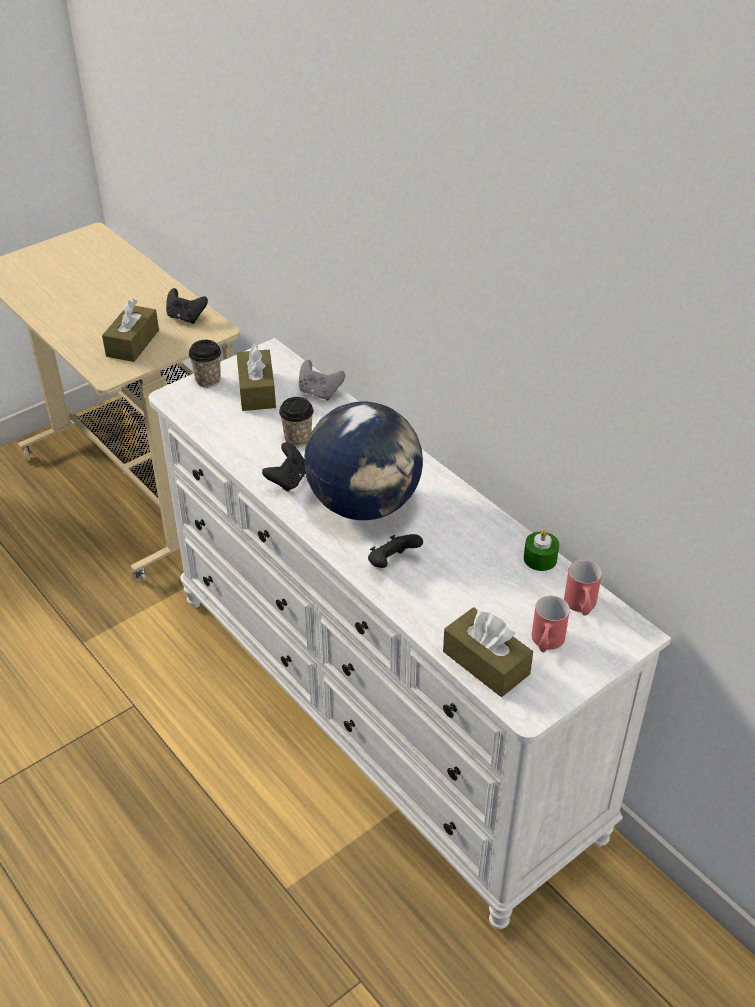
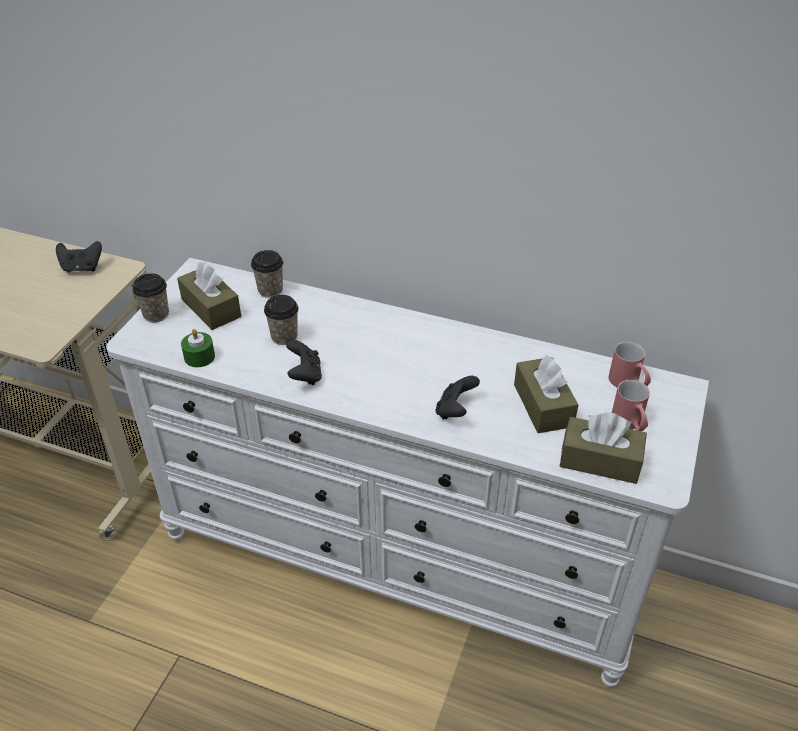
camera: 30 degrees left, 0 degrees up
(133, 343) = (45, 307): brown tissue box -> brown tissue box (543, 405)
(319, 392) = (270, 290): grey game controller -> cup
(364, 505) = (390, 371): globe -> none
(540, 559) = (565, 359): green candle -> green candle (199, 357)

